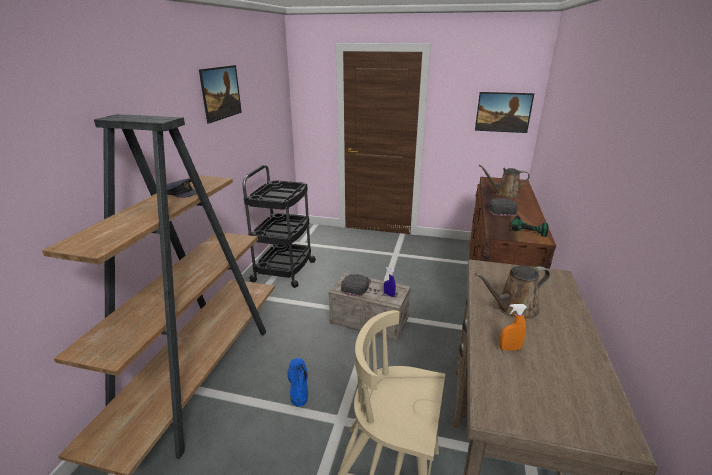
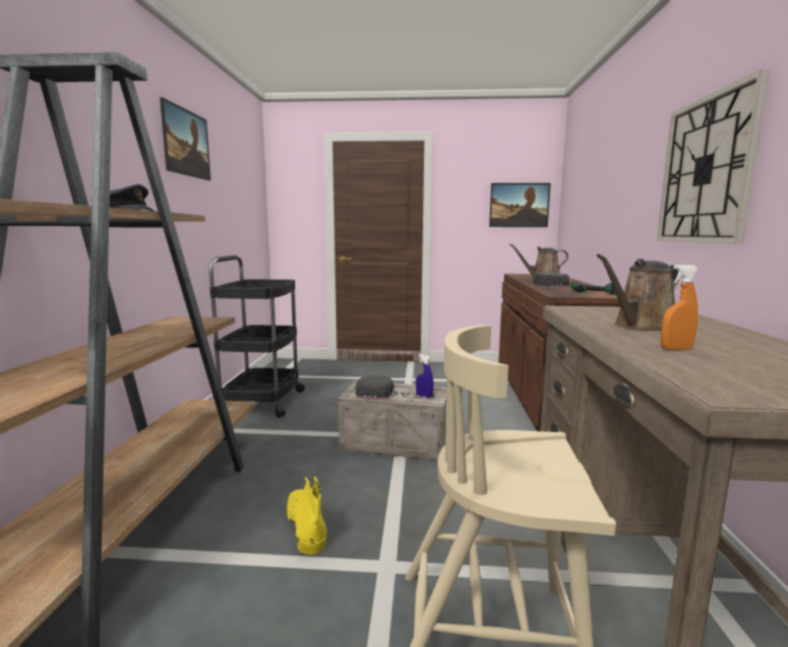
camera: 10 degrees left, 15 degrees down
(298, 383) = (305, 524): blue boot -> yellow boot
(604, 178) = (706, 170): none -> wall clock

